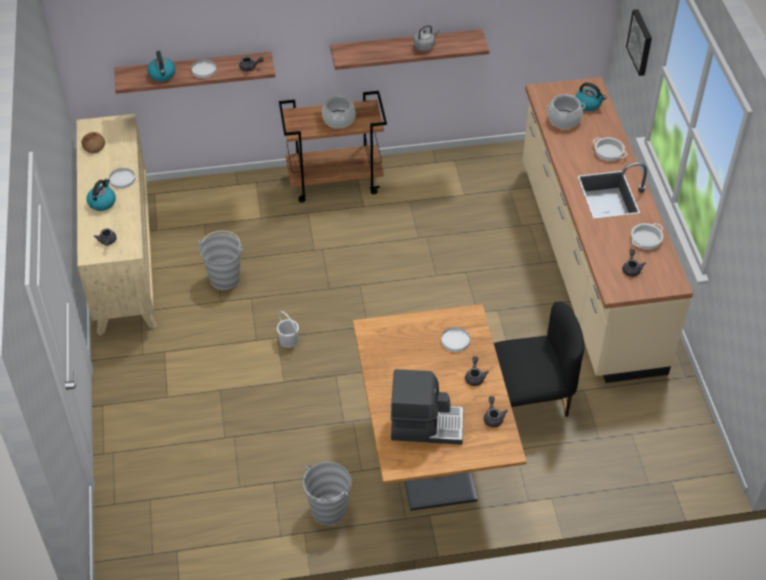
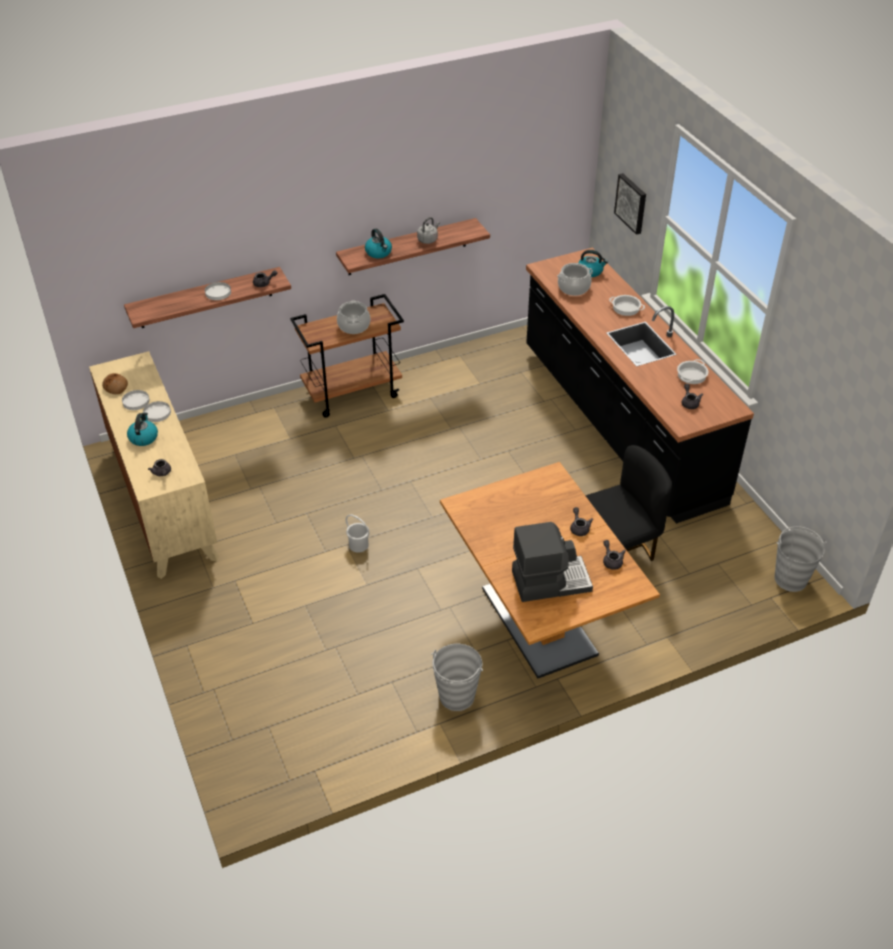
camera: 15 degrees left, 5 degrees down
(162, 74) = (176, 303): kettle -> kettle (379, 253)
(225, 278) = (273, 500): grey bucket -> grey bucket (790, 579)
(455, 341) = (547, 499): white plate -> white plate (136, 401)
(588, 265) = (619, 424): beige counter -> black counter

